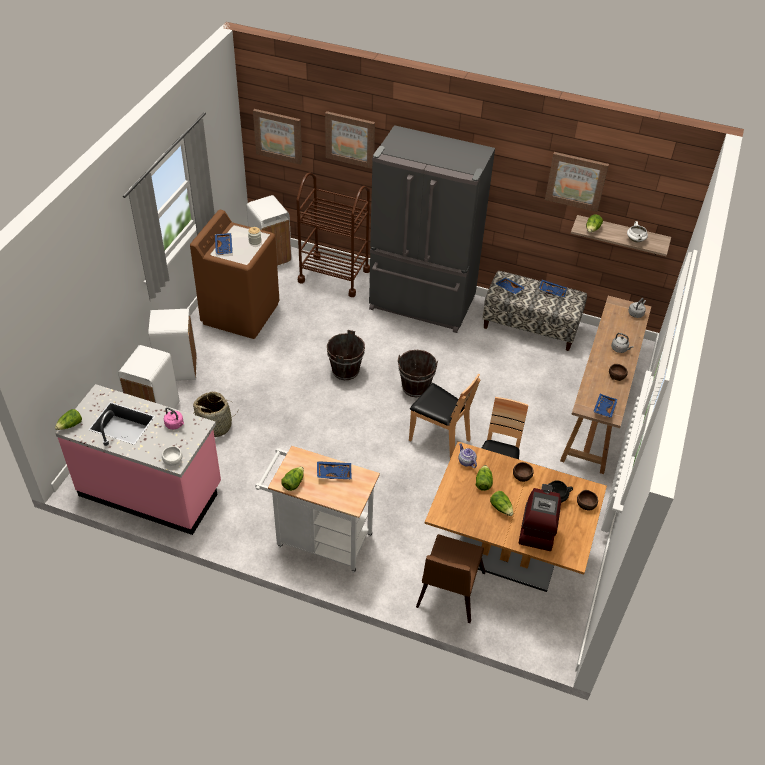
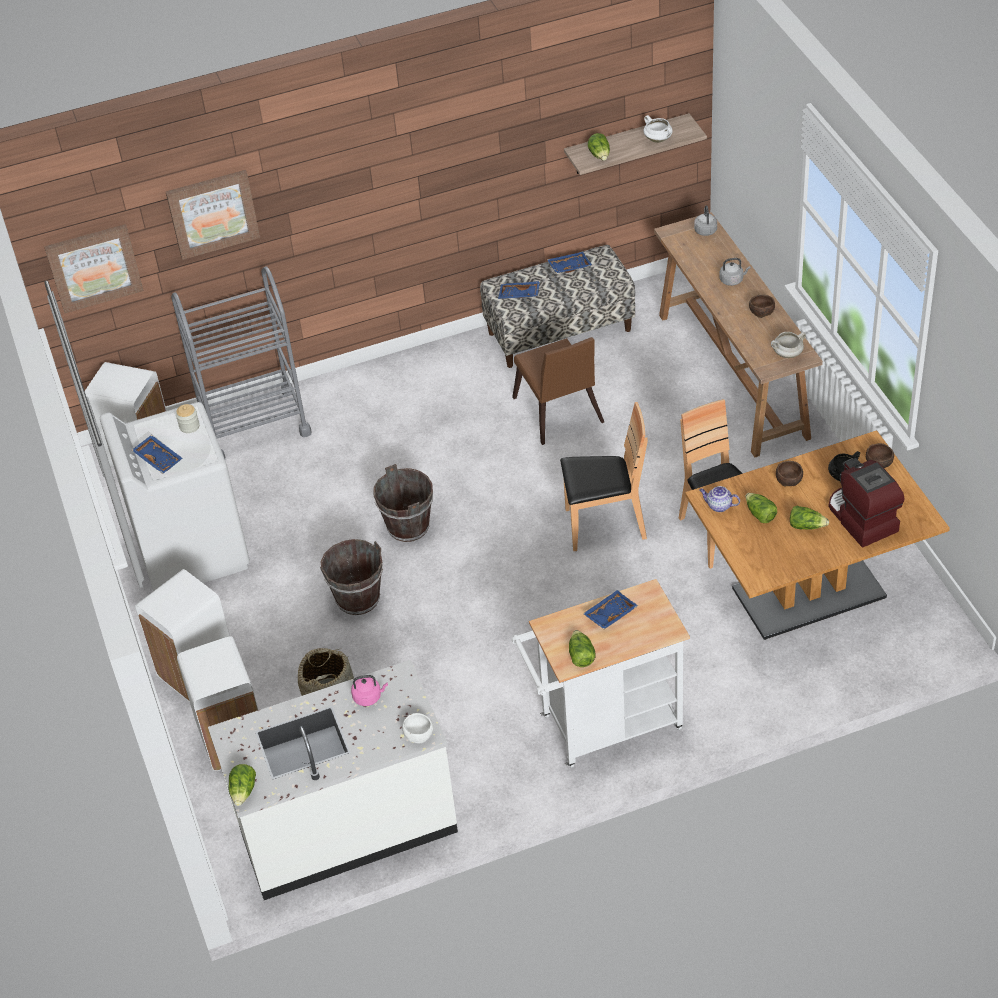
camera: 35 degrees left, 0 degrees up
(151, 490) = (346, 825): pink counter -> white counter
(241, 313) = (191, 550): brown washing machine -> white washing machine
(334, 276) = (254, 425): brown cart -> grey cart
(415, 387) = (512, 488): brown bucket -> brown bucket (358, 598)
(421, 304) = (404, 388): grey fridge -> none
(448, 593) = (797, 674): brown chair -> brown chair (559, 415)
(576, 181) = (550, 105): picture -> none
(603, 408) = (787, 354): blue tray -> white cooking pot

